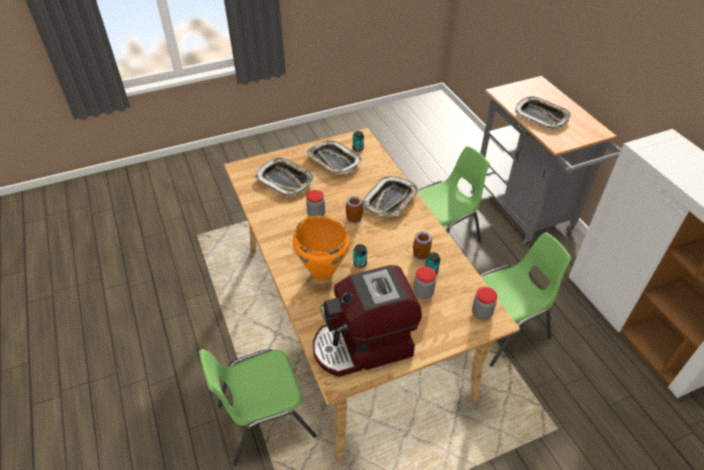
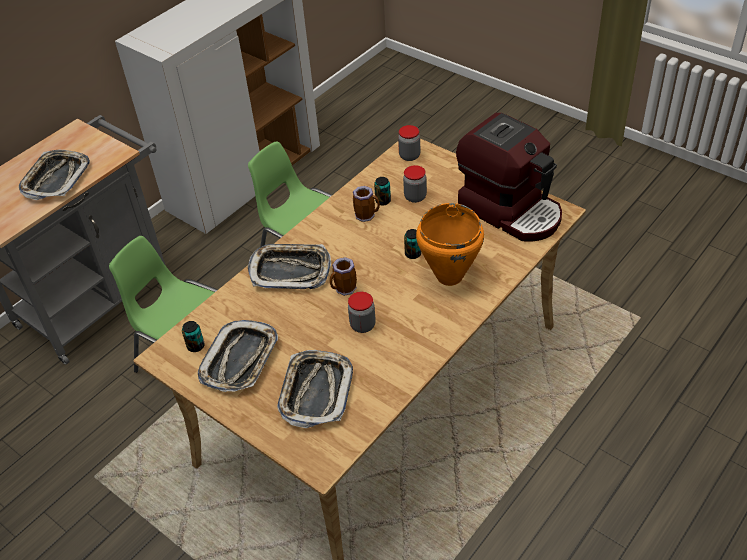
camera: 115 degrees left, 0 degrees up
(264, 420) = (564, 405): green chair -> none

